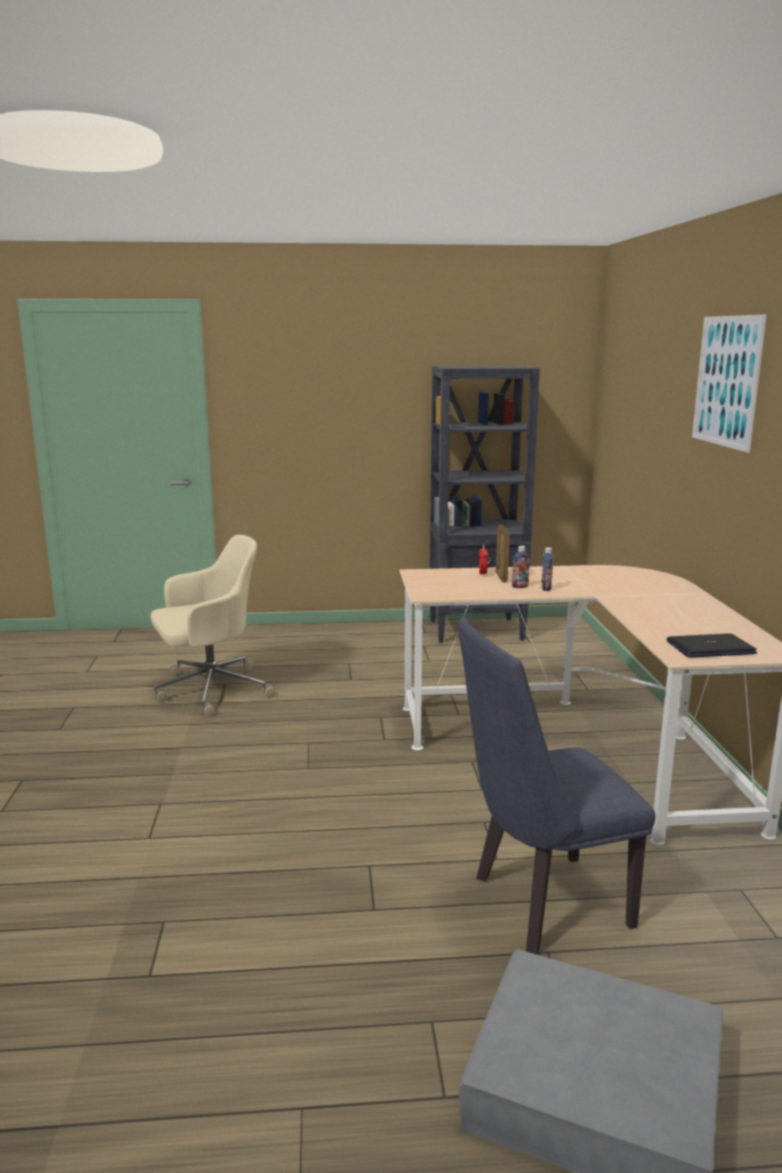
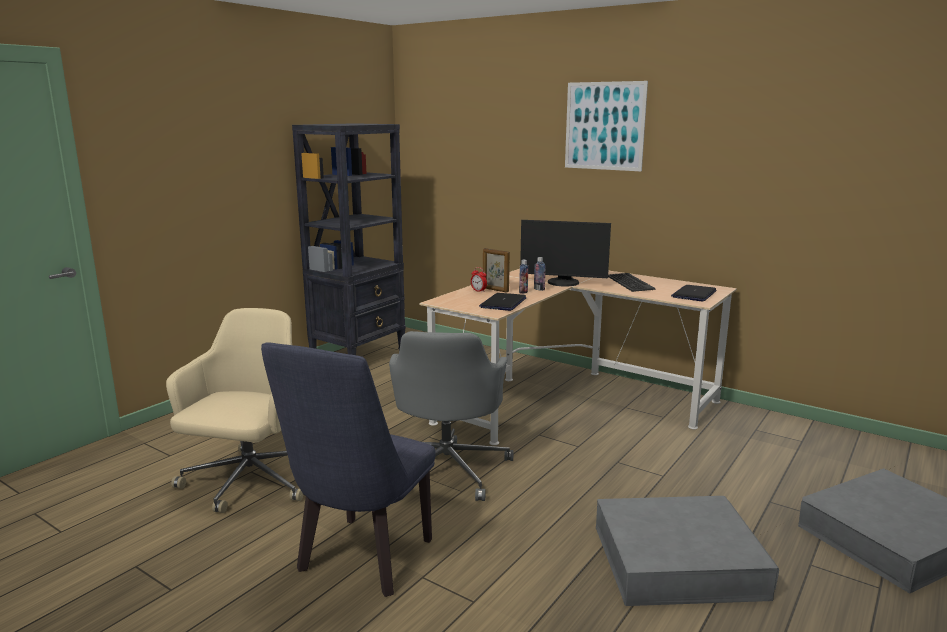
camera: 50 degrees left, 0 degrees up
(326, 921) = (677, 561): none -> grey storage box
(336, 747) = (448, 469): none -> grey office chair
(463, 590) = (503, 303): none -> laptop
(540, 905) = (723, 484): blue chair -> blue chair (361, 562)
(596, 590) = (563, 283): none -> monitor
(676, 612) = (629, 283): none -> keyboard

